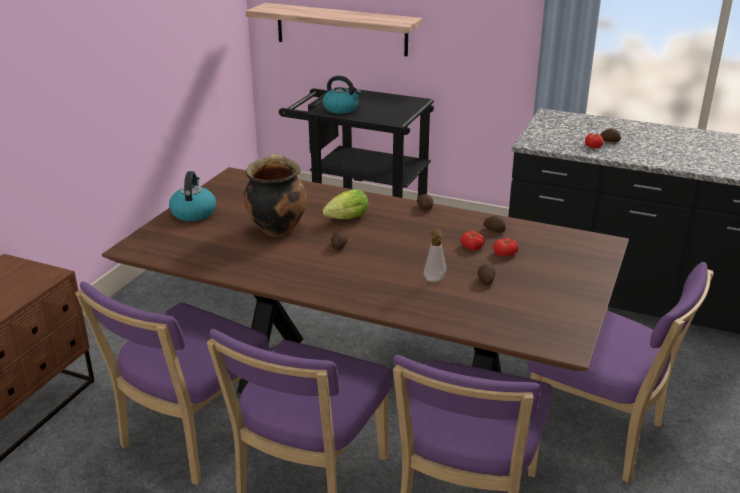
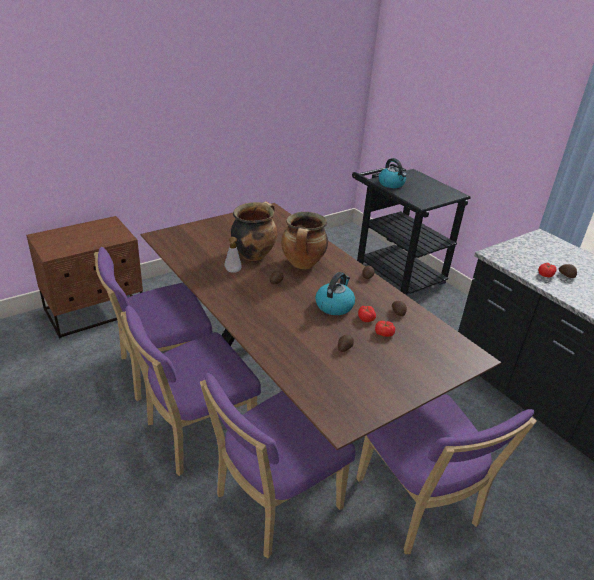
camera: 30 degrees right, 5 degrees up
(193, 213) = (218, 226): kettle -> kettle (334, 305)
(341, 29) = (422, 123): shelf -> none
(345, 219) = (303, 264): lettuce -> cooking pot
(435, 280) = (310, 332): soap dispenser -> soap dispenser (232, 271)

